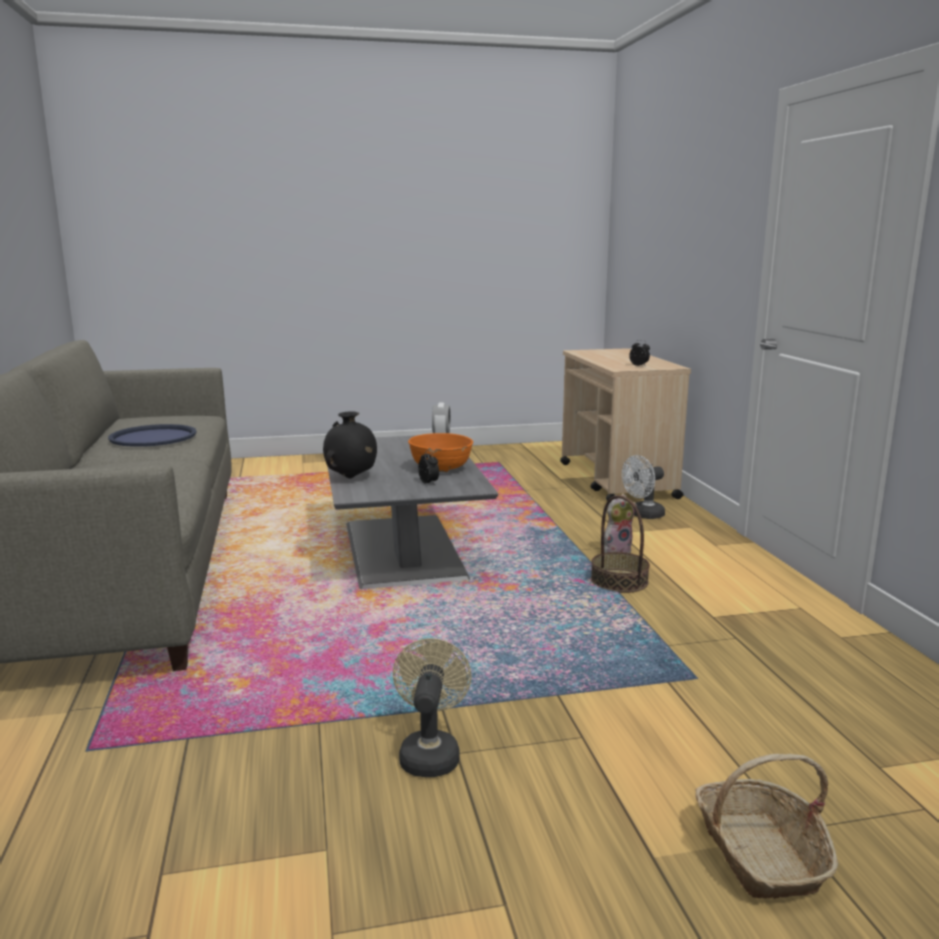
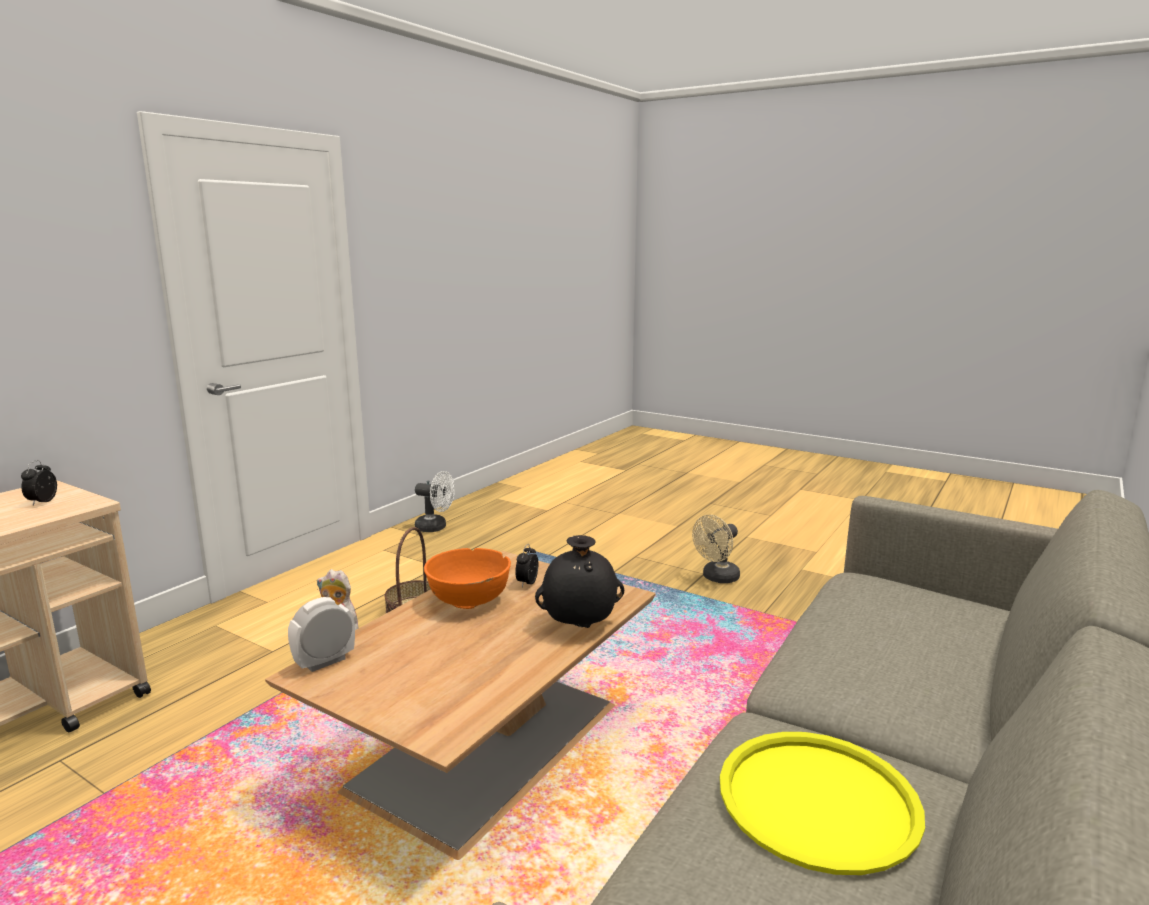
camera: 135 degrees left, 0 degrees up
(153, 437) = (817, 800): blue tray -> yellow tray
(401, 548) = (485, 749): grey coffee table -> brown coffee table
(643, 515) = (188, 659): white fan -> white fan (435, 527)
(760, 854) = (641, 515): basket -> none

